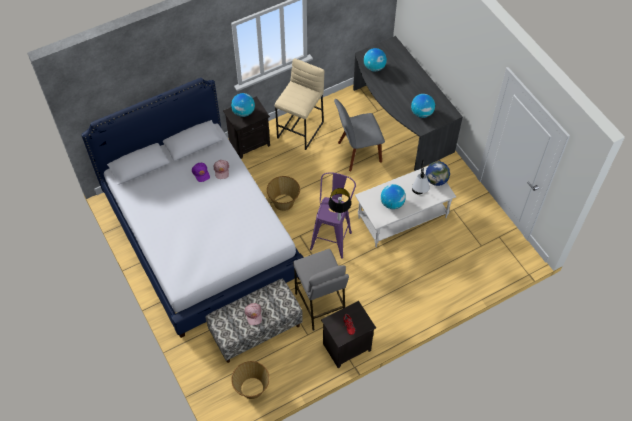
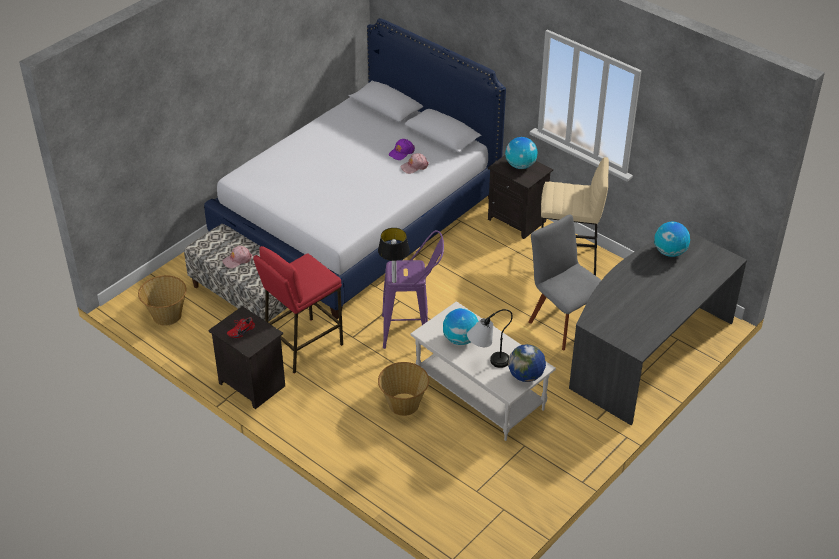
camera: 70 degrees right, 15 degrees down
(284, 202) = (442, 274): basket -> basket (403, 404)
(320, 305) = (303, 345): grey stool -> red stool
(421, 113) = (619, 317): globe -> none

